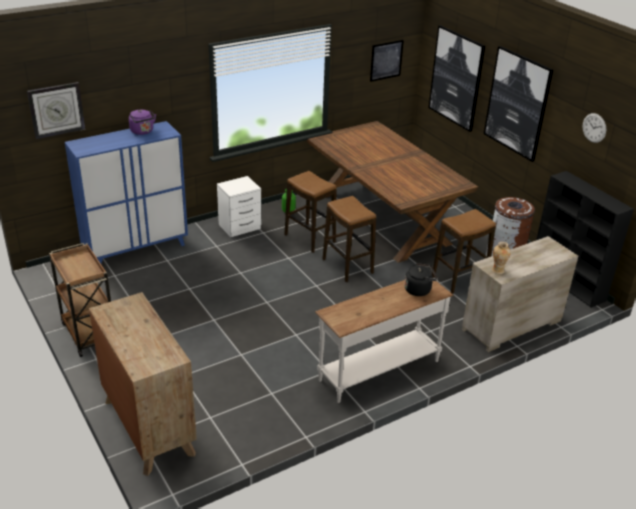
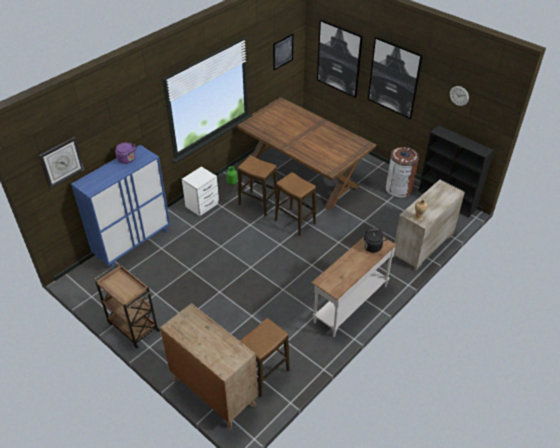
camera: 15 degrees left, 10 degrees up
(459, 279) = (375, 215): stool -> stool (264, 374)

